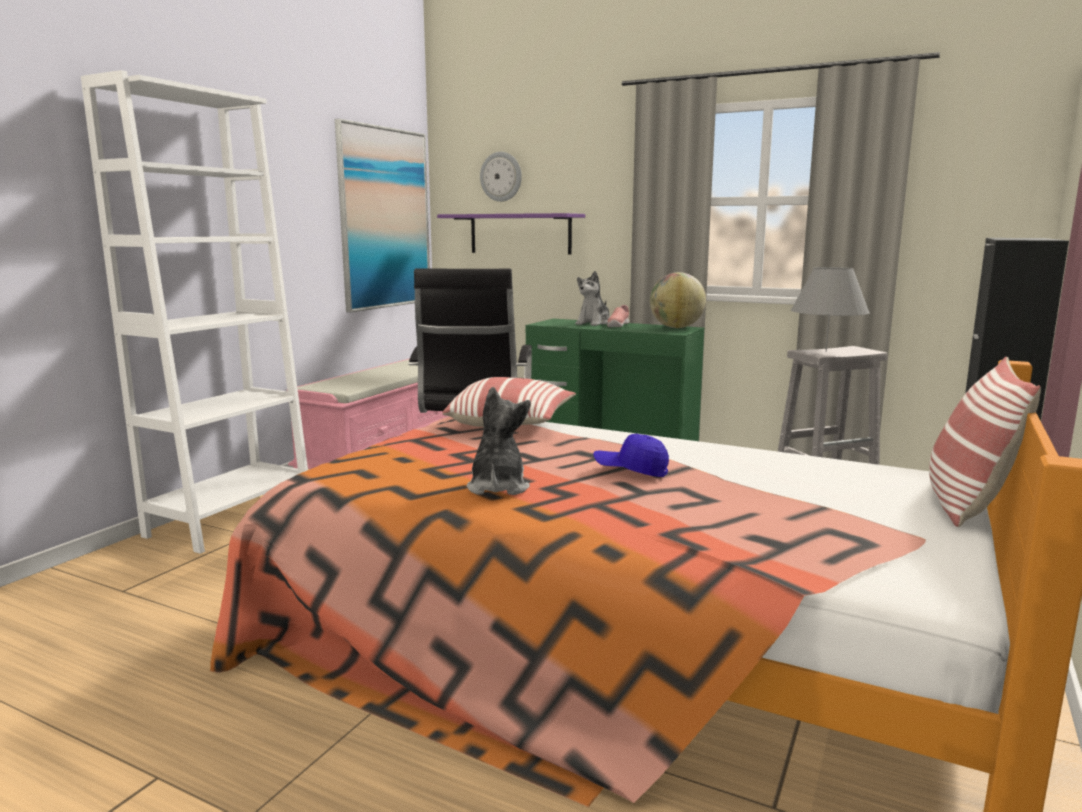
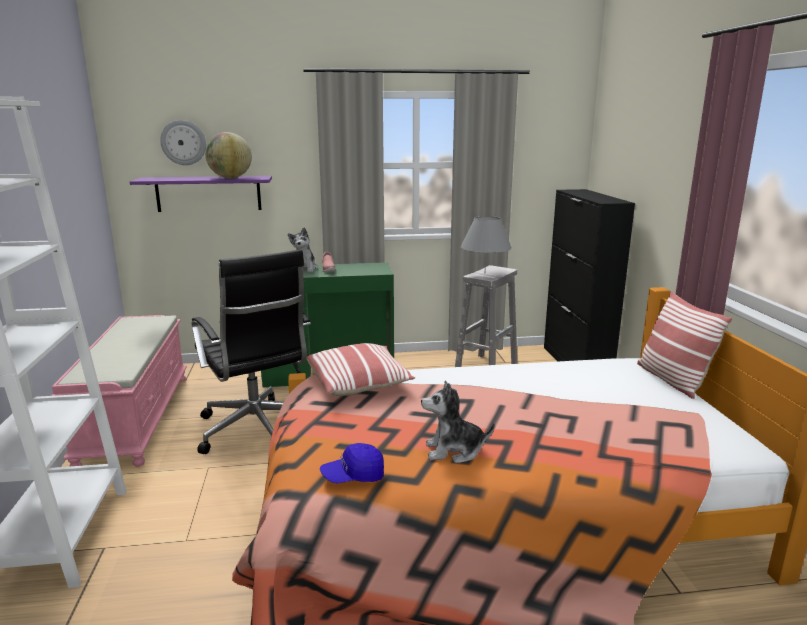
camera: 35 degrees left, 5 degrees up
(385, 218) = (80, 190): picture -> none
(497, 487) = (454, 451): plush toy -> plush toy turned 60 degrees counterclockwise
(631, 470) = (509, 408): blue cap -> blue cap (353, 476)
(676, 327) = (371, 265): globe -> globe (230, 178)

